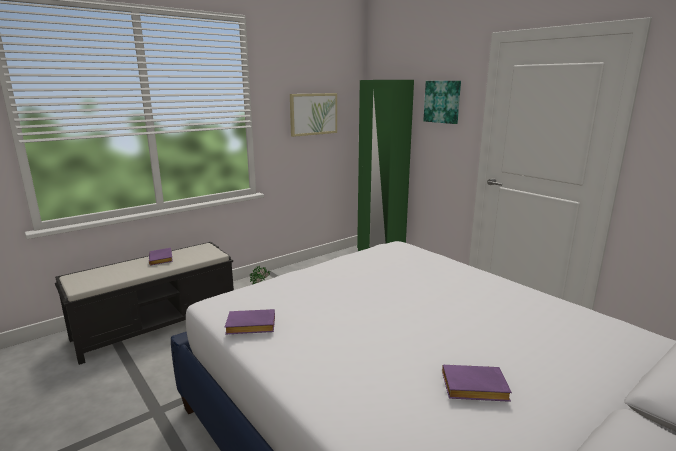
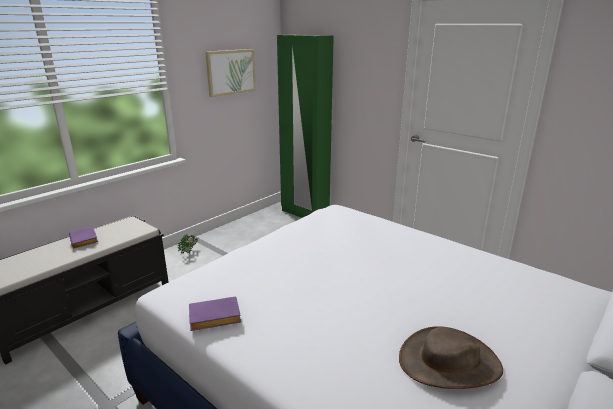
camera: 10 degrees left, 5 degrees up
(442, 101) = (363, 58): picture -> none
(472, 389) = (449, 363): purple book -> brown hat

